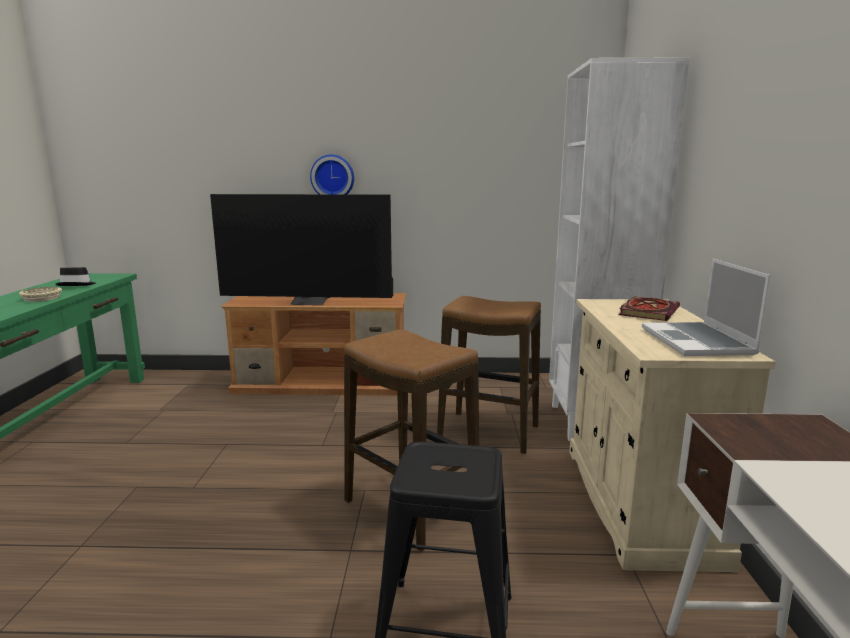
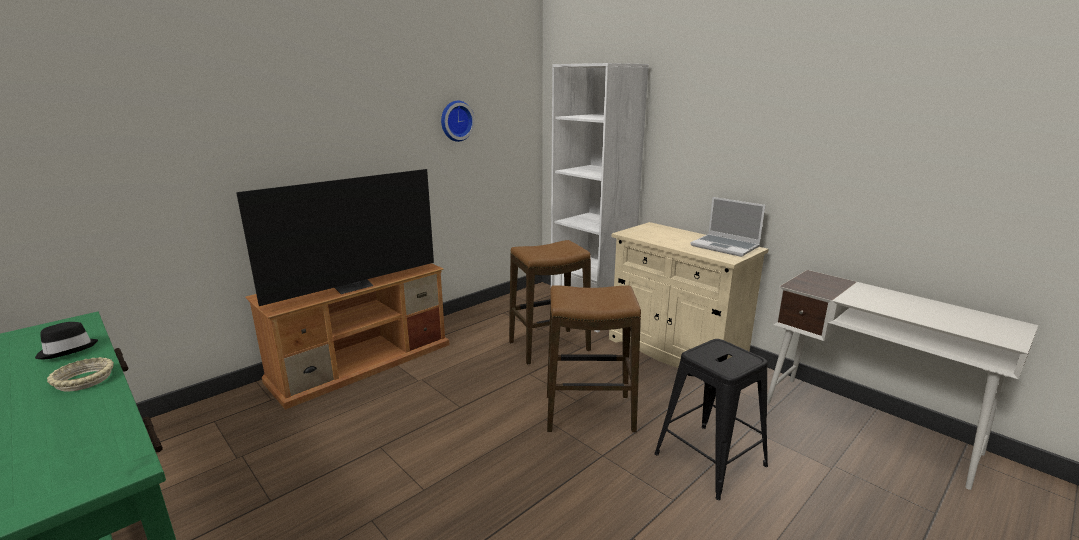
camera: 45 degrees left, 5 degrees up
(333, 177) = (332, 153): wall clock -> wall clock (456, 121)
(648, 311) = (663, 233): book -> none

